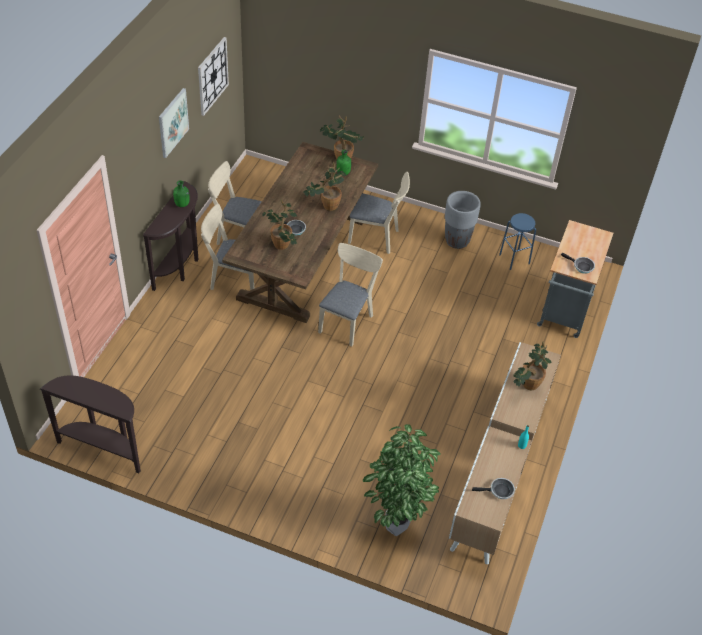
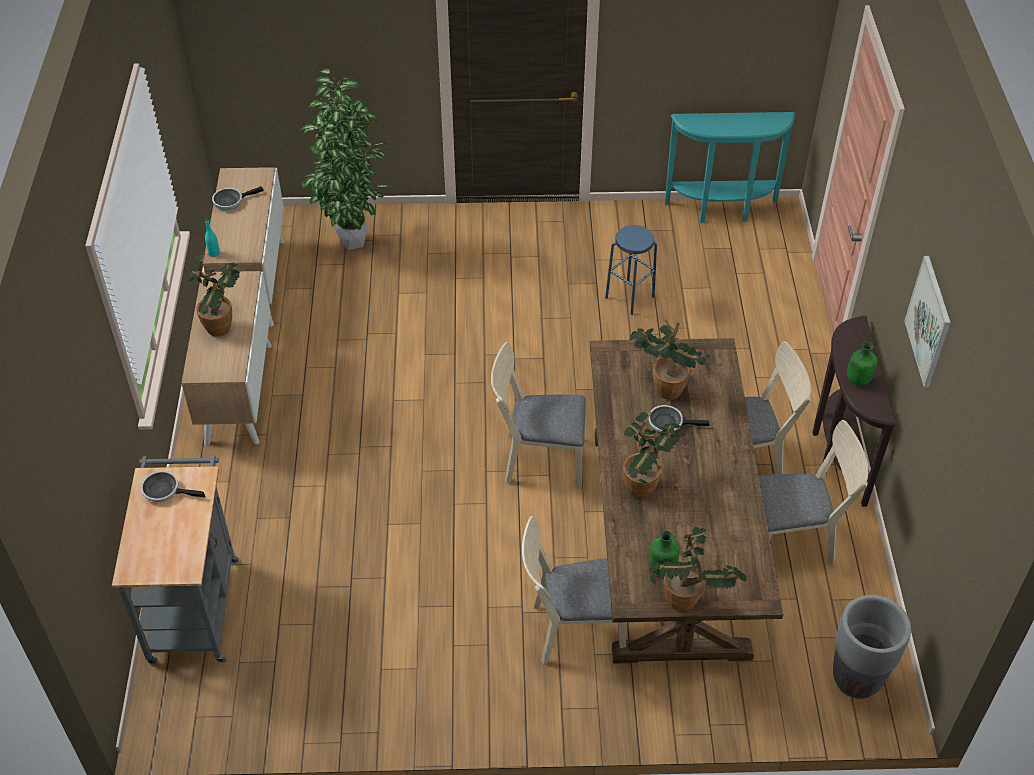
camera: 160 degrees right, 0 degrees up
(103, 448) = (722, 210): brown console table -> turquoise console table
(212, 76) = (967, 448): wall clock -> none
(347, 321) = (537, 459): beige chair -> beige chair turned 90 degrees clockwise
(457, 241) = (426, 683): grey planter -> grey planter (856, 679)
(514, 259) = (308, 683): blue stool -> blue stool (629, 297)

